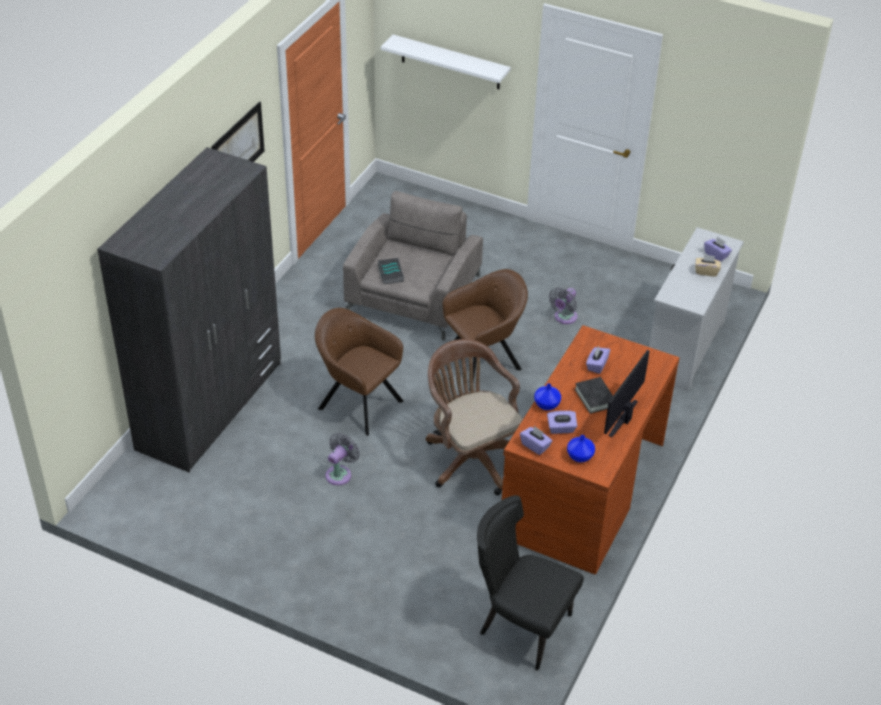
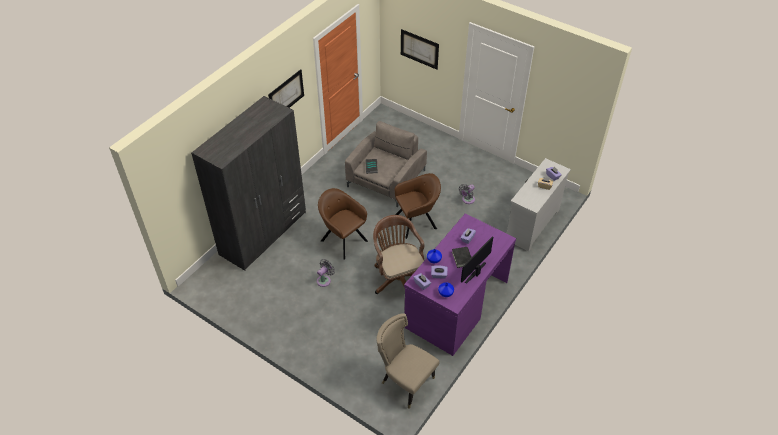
camera: 10 degrees right, 5 degrees up
(450, 62) = (419, 49): white shelf -> picture
(521, 626) = (405, 381): black chair -> beige chair
(582, 489) = (456, 304): brown desk -> purple desk

